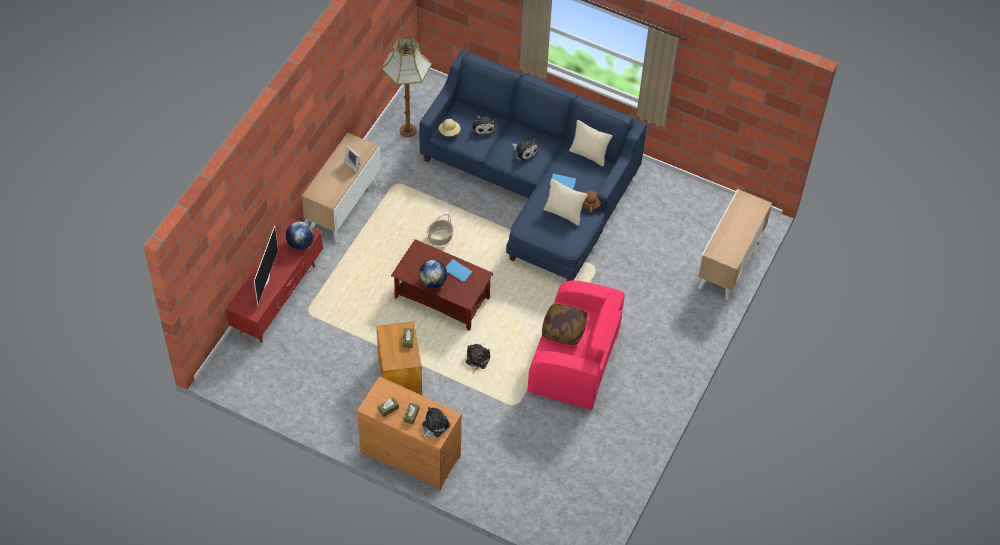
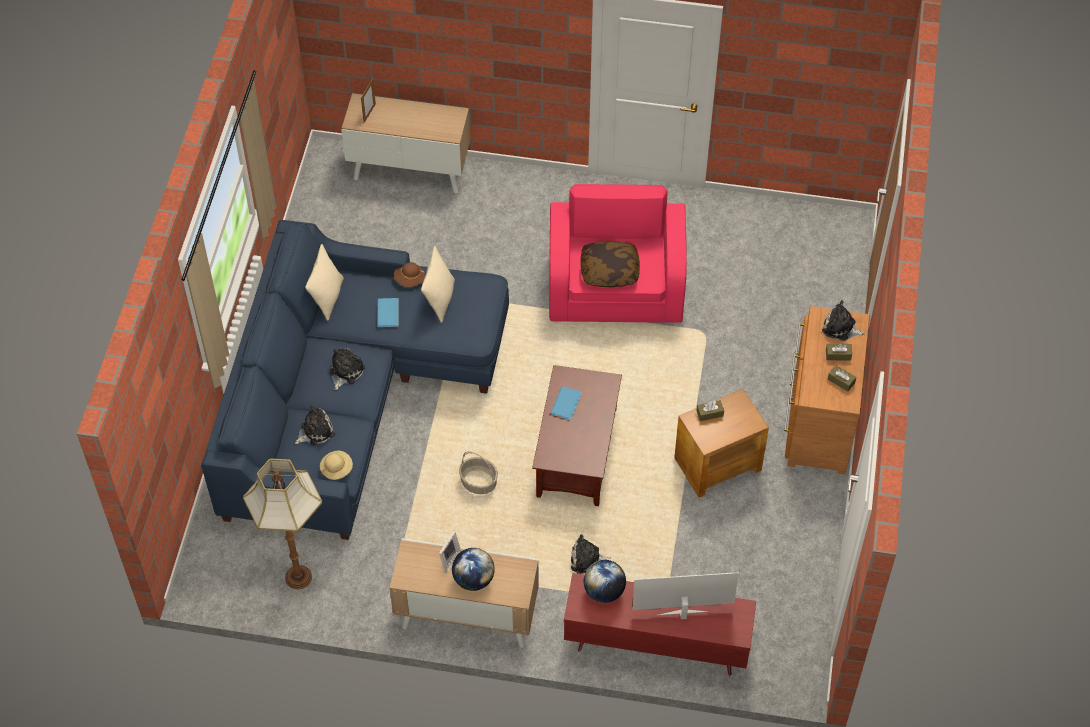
camera: 105 degrees left, 0 degrees up
(433, 282) = (595, 426): globe -> globe (473, 579)
(477, 360) = (657, 389): plush toy -> plush toy (587, 560)
(748, 208) = (369, 113): none -> picture frame

